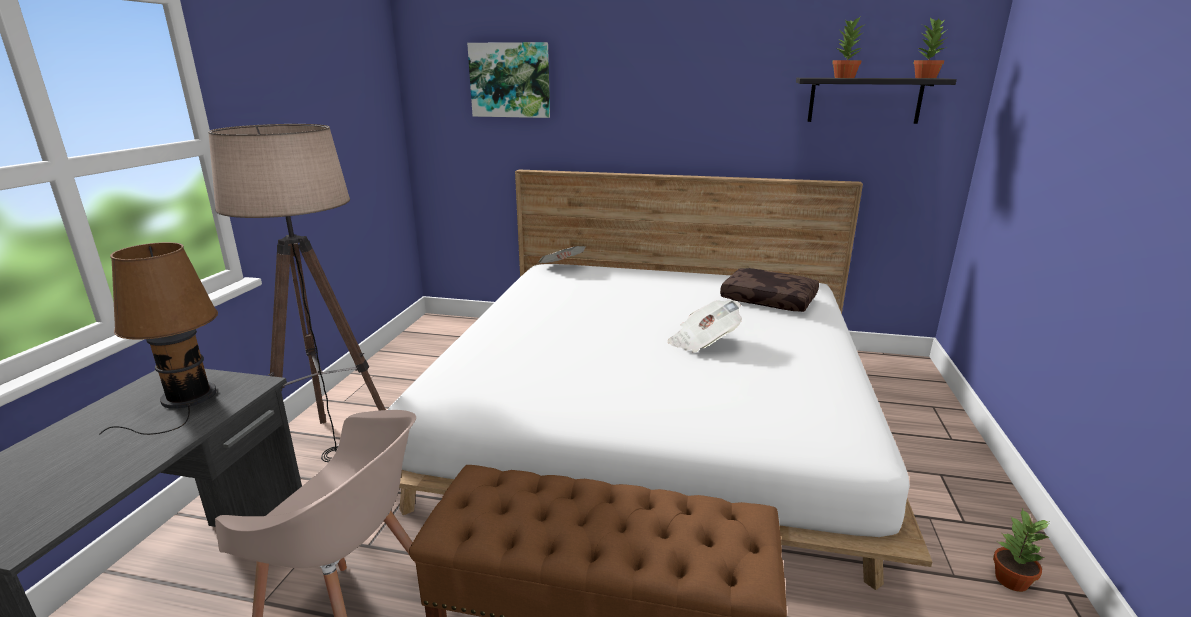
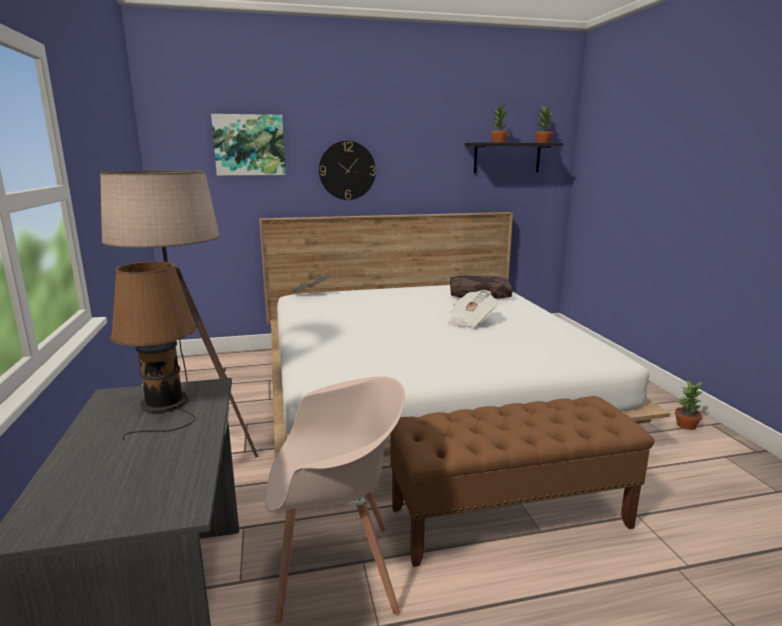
camera: 25 degrees left, 5 degrees down
(626, 114) = (347, 170): none -> wall clock

